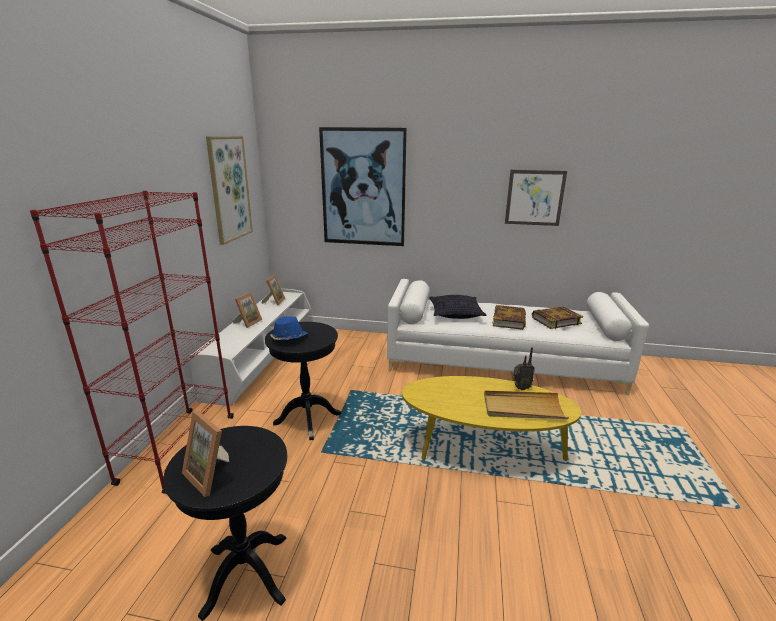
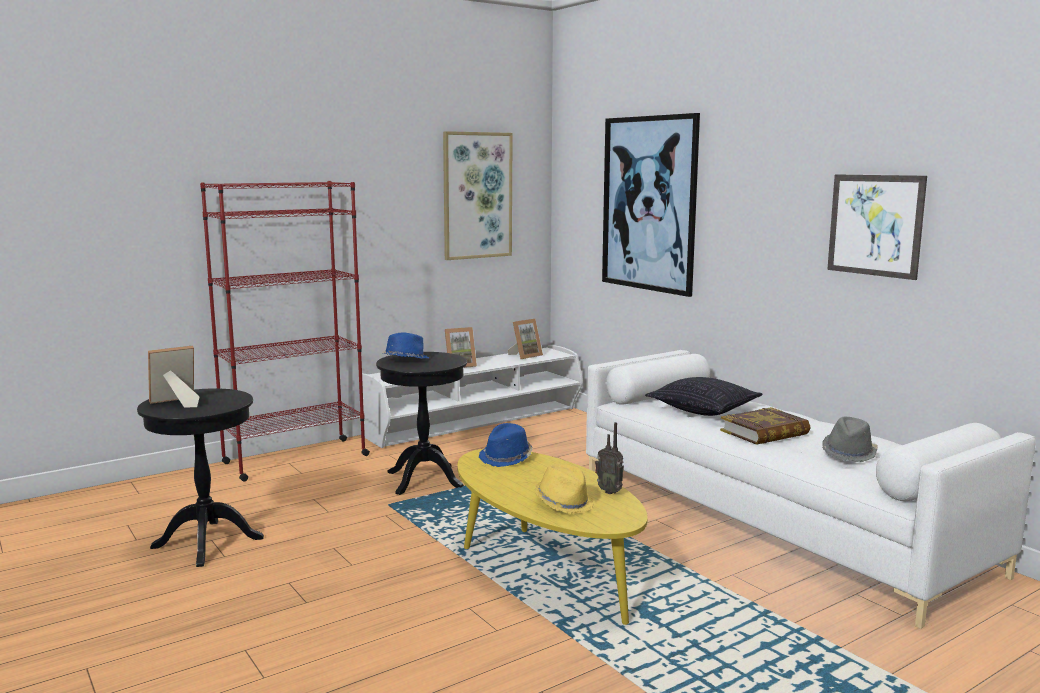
camera: 45 degrees right, 10 degrees down
(212, 474) = (175, 403): picture frame -> picture frame turned 60 degrees clockwise
(431, 388) = (506, 458): none -> blue hat
(523, 408) = (564, 503): beige tray -> yellow hat
(555, 320) = (849, 452): book -> grey hat

